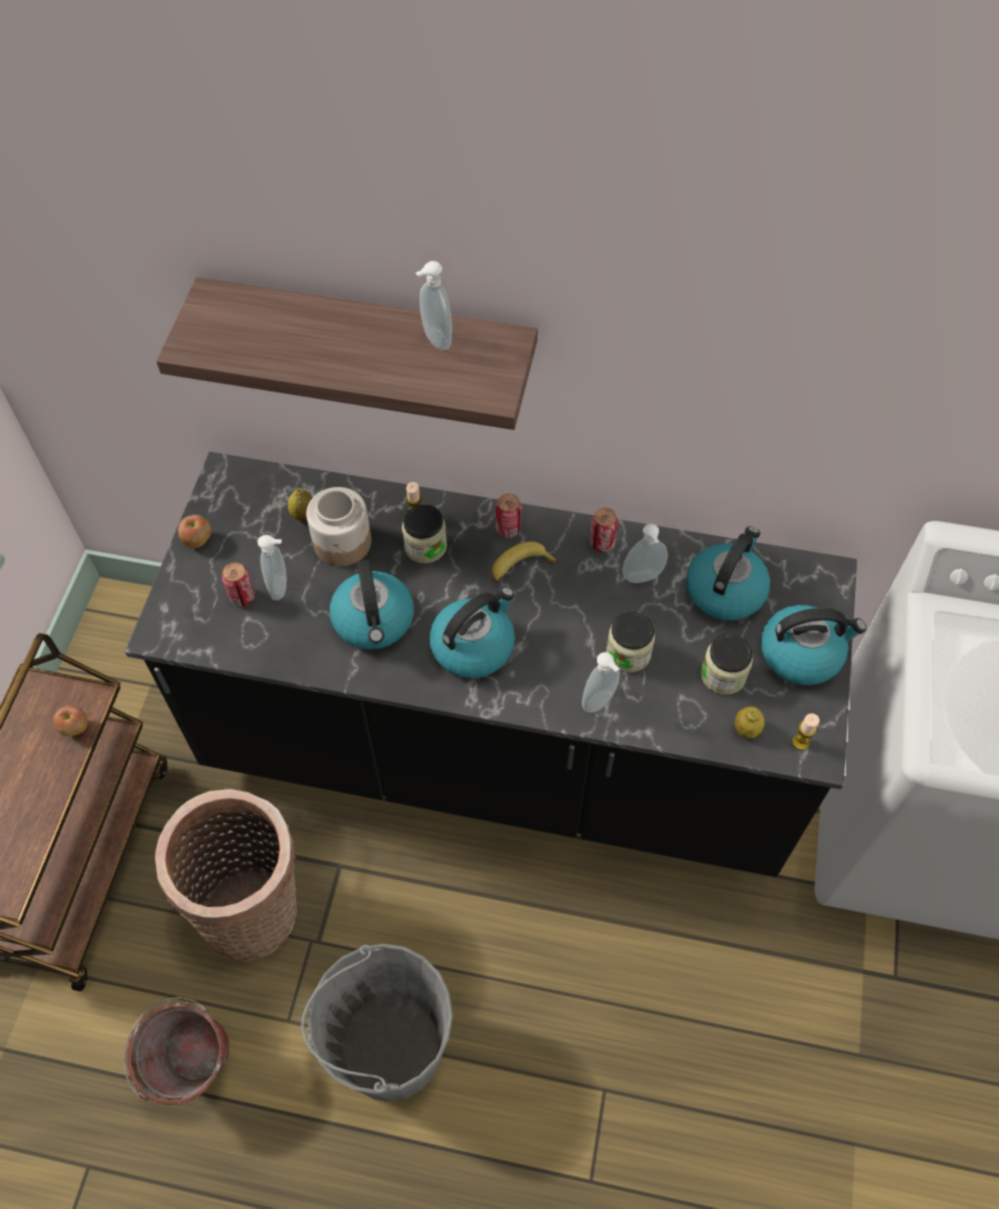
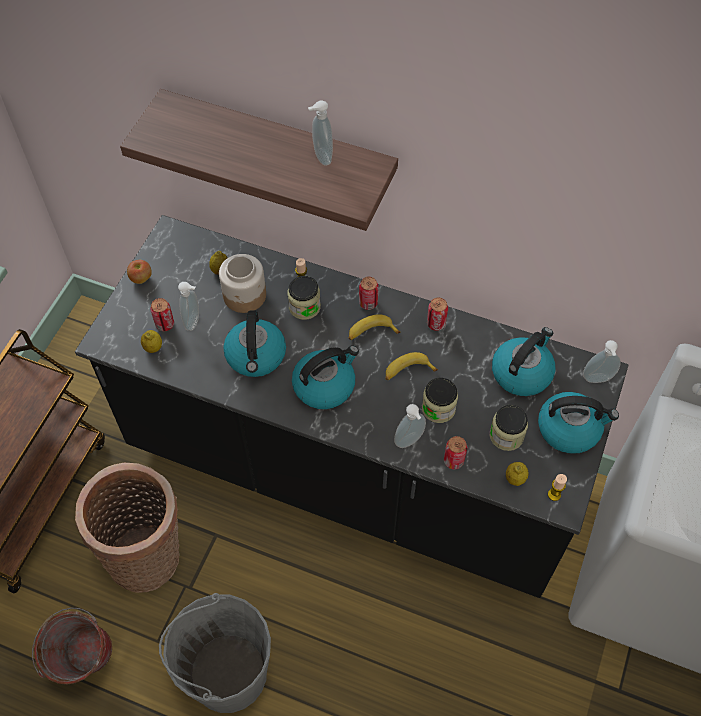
camera: 10 degrees right, 0 degrees up
(75, 728) = (36, 402): apple -> none
(232, 630) = (153, 348): none -> lemon
(578, 610) = (407, 371): none -> banana
(643, 578) = (461, 354): soap dispenser -> soap dispenser (597, 380)
(662, 719) = (453, 461): none -> can

